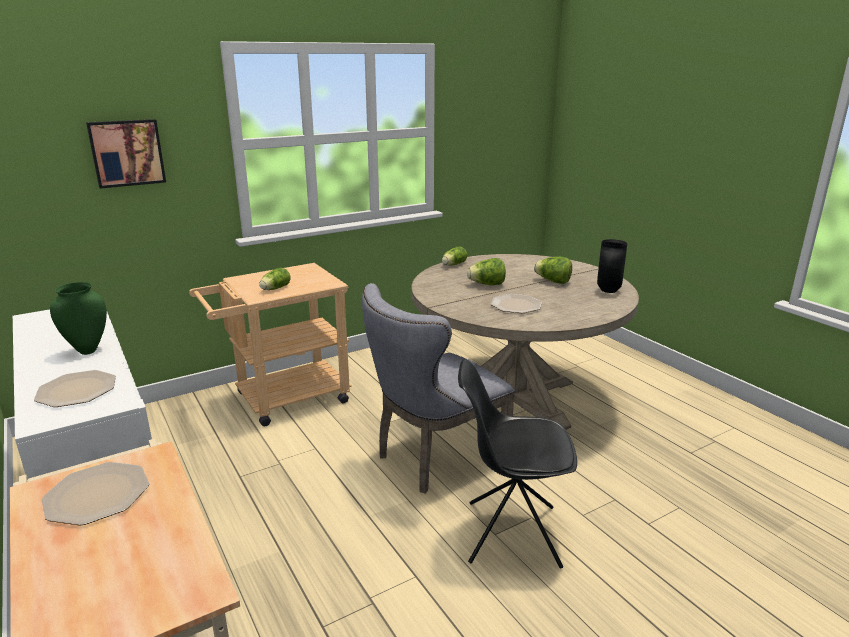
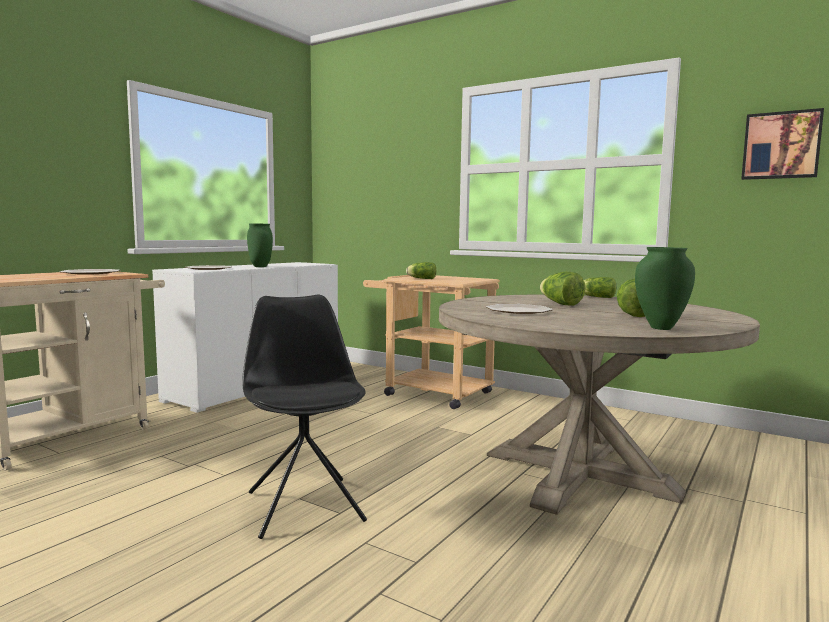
camera: 65 degrees right, 15 degrees down
(127, 153) = (395, 174): picture -> picture (781, 145)
(434, 458) = (402, 454): grey chair -> none
(607, 290) = (660, 328): black vase -> green vase

